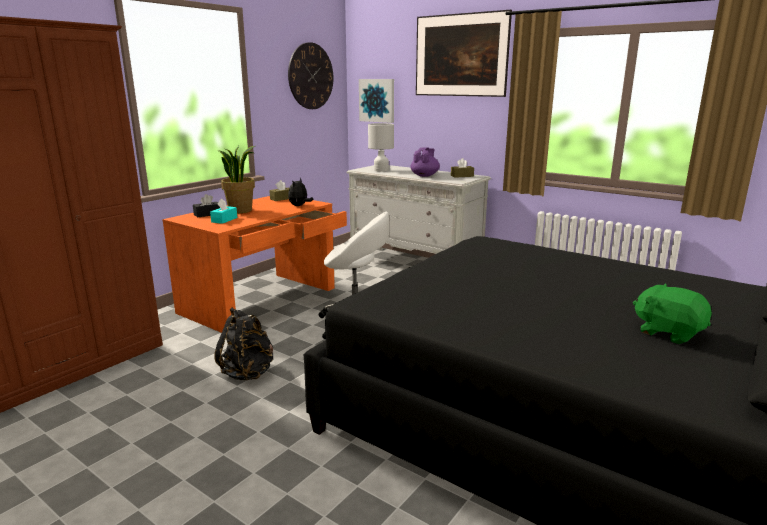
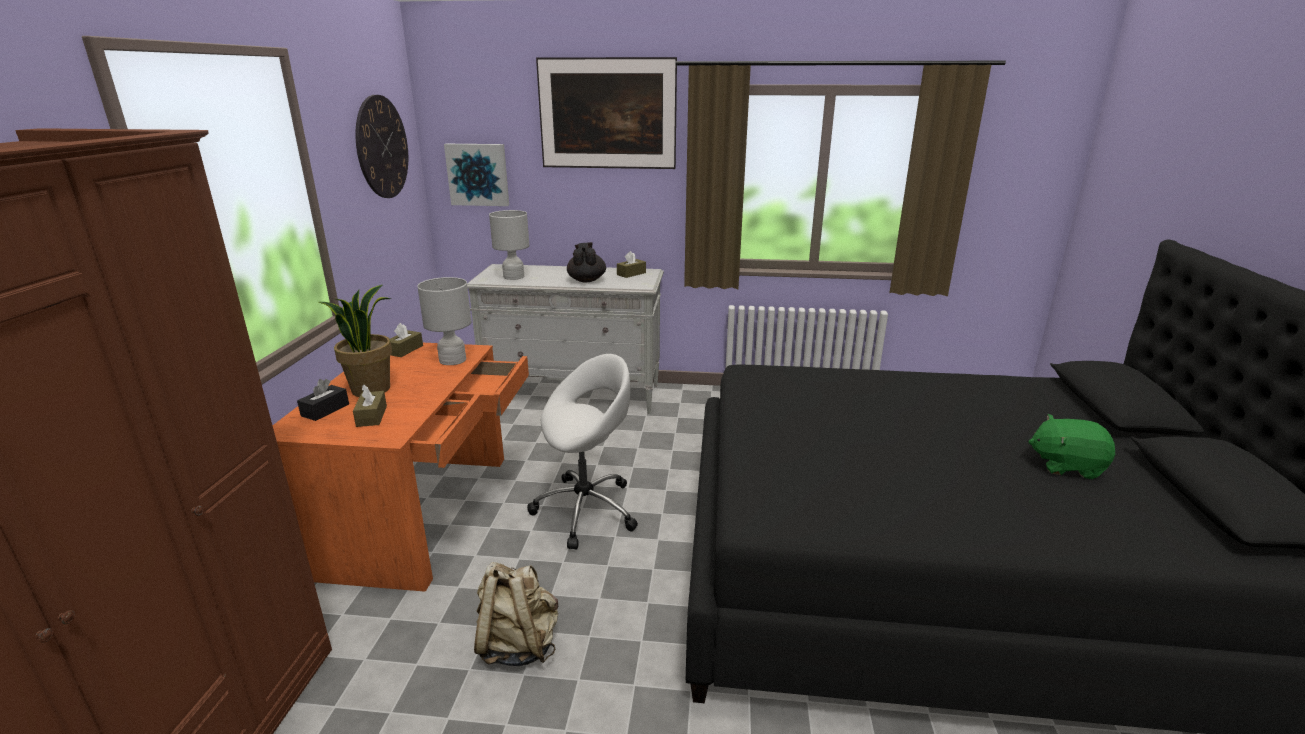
camera: 30 degrees left, 5 degrees up
(224, 220) = (371, 416): turquoise tissue box -> brown tissue box
(248, 372) = (518, 644): black backpack -> beige backpack
(299, 206) = (452, 360): plush toy -> grey table lamp
(425, 175) = (586, 280): purple teapot -> black teapot

